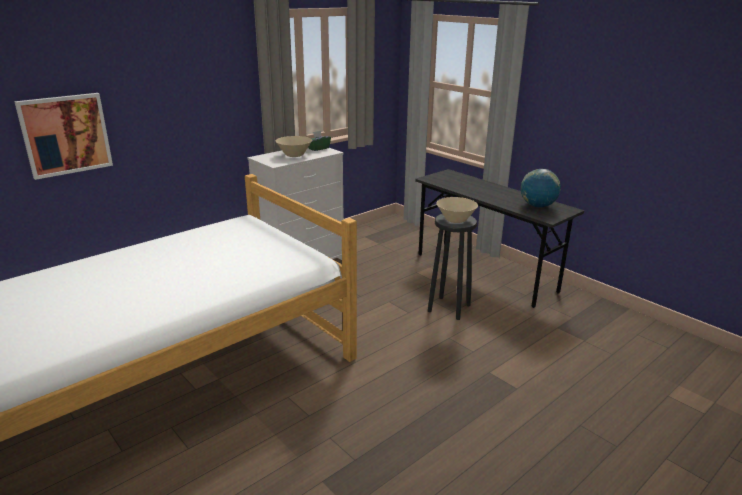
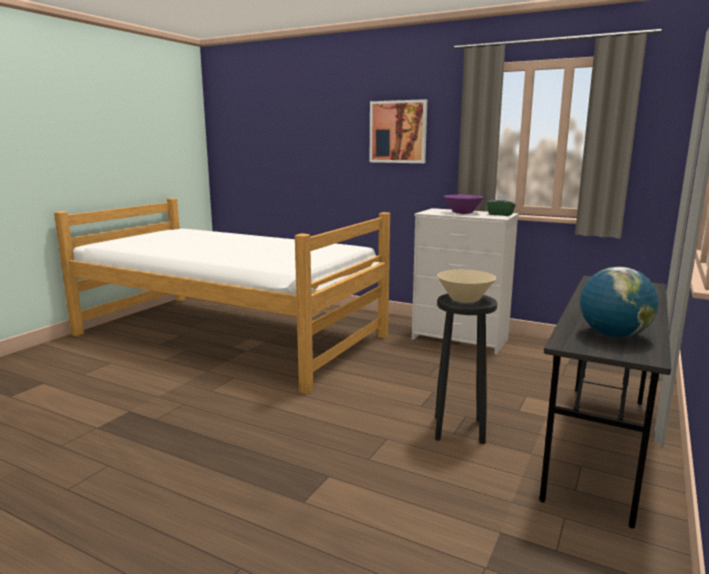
camera: 70 degrees right, 10 degrees down
(65, 135) = (310, 161): picture -> picture (398, 132)
(294, 155) = (463, 213): beige bowl -> purple bowl

